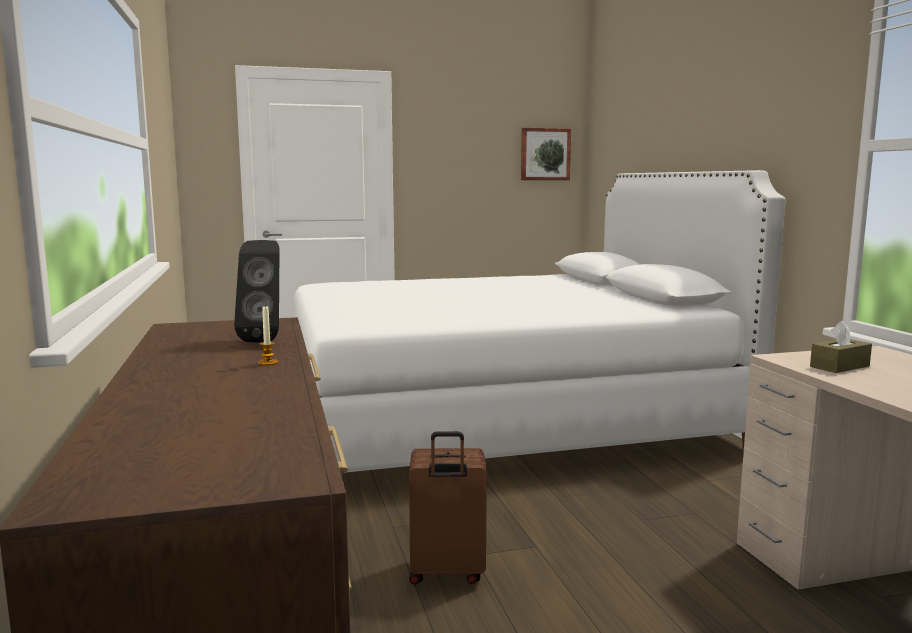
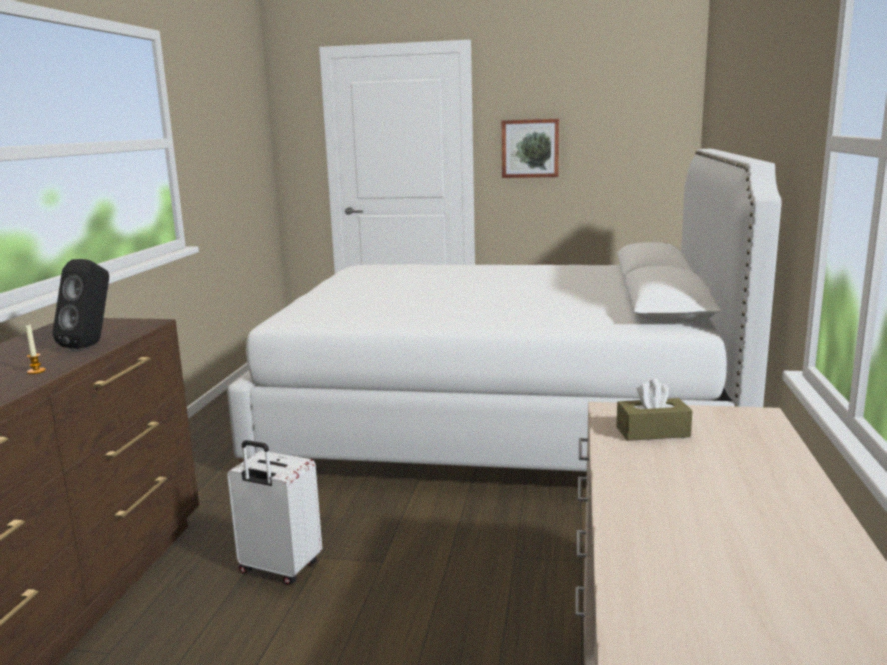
camera: 25 degrees right, 5 degrees up
(446, 573) = (279, 569): brown suitcase -> white suitcase
(545, 154) = (648, 121): picture -> picture (530, 148)

